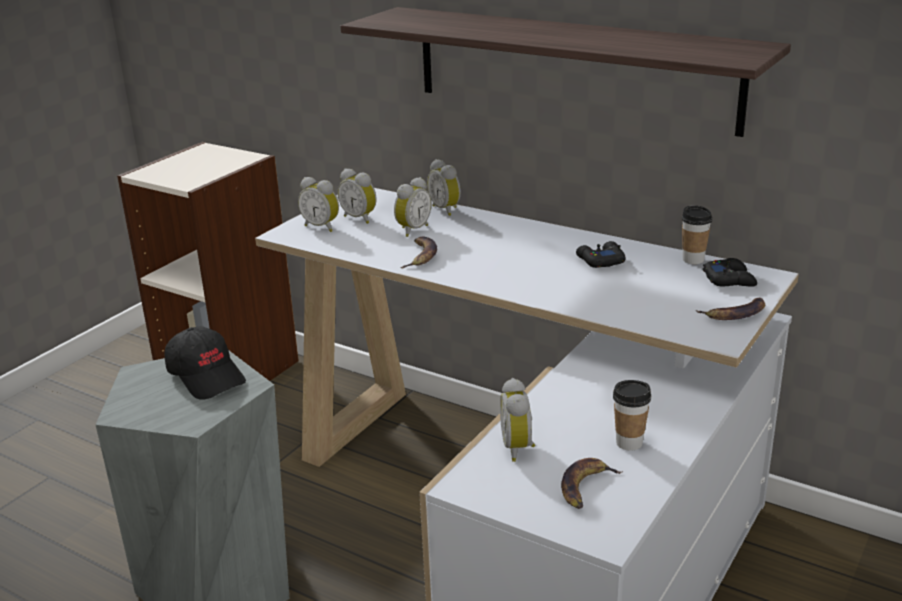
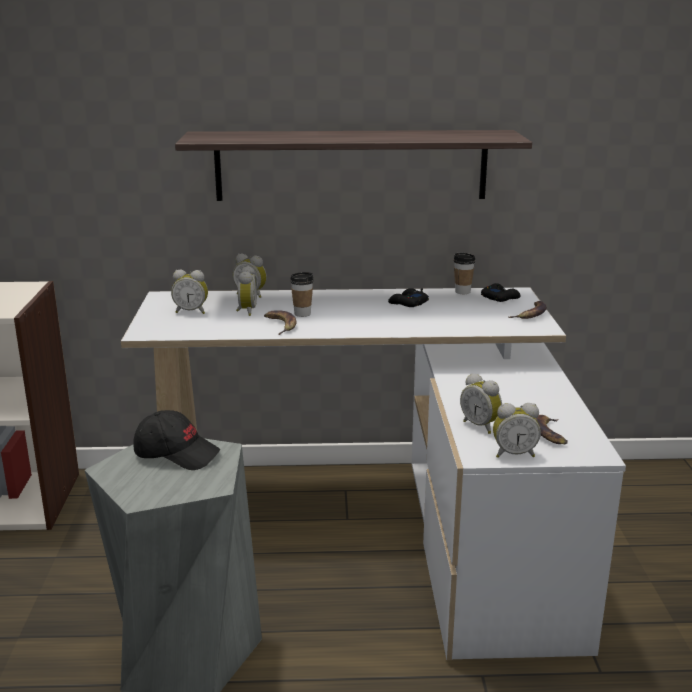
camera: 35 degrees left, 5 degrees down
(322, 227) = (169, 322): alarm clock -> alarm clock (513, 454)
(629, 443) = (538, 404): cup -> cup (302, 314)

